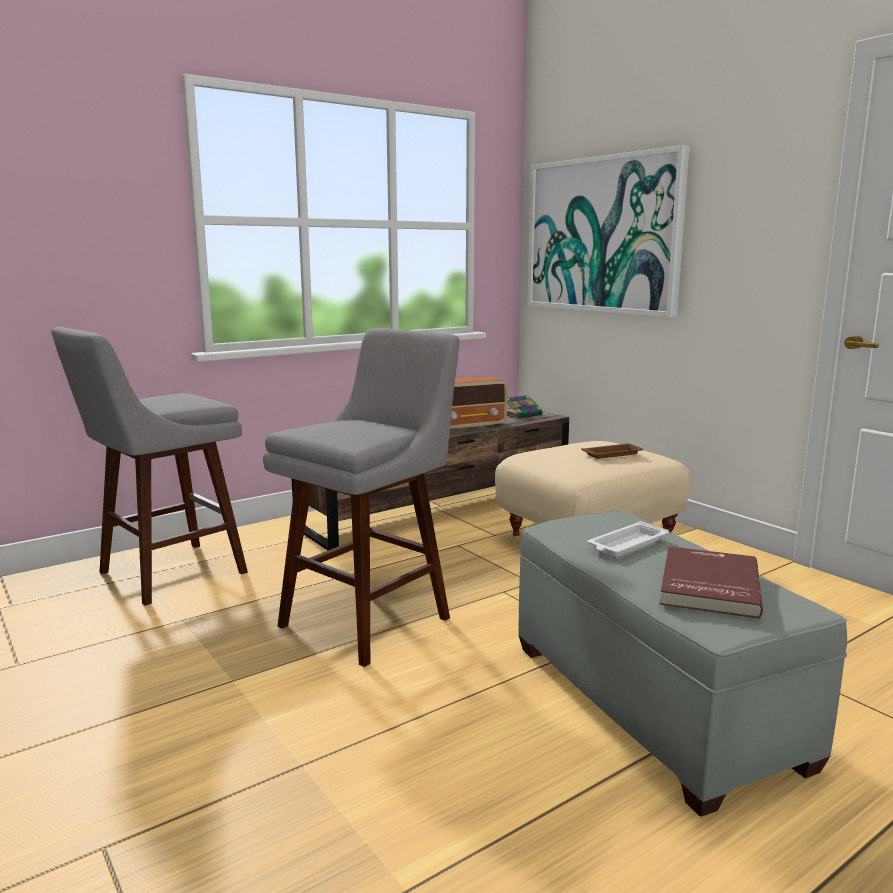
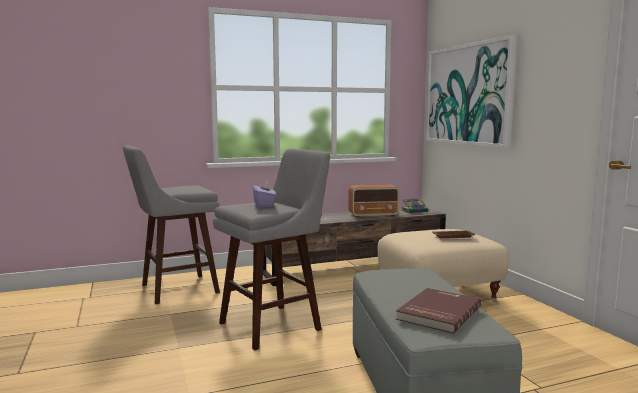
camera: 15 degrees right, 5 degrees down
(355, 427) = (264, 205): none -> purple tissue box
(626, 544) = (408, 286): white tray -> none

